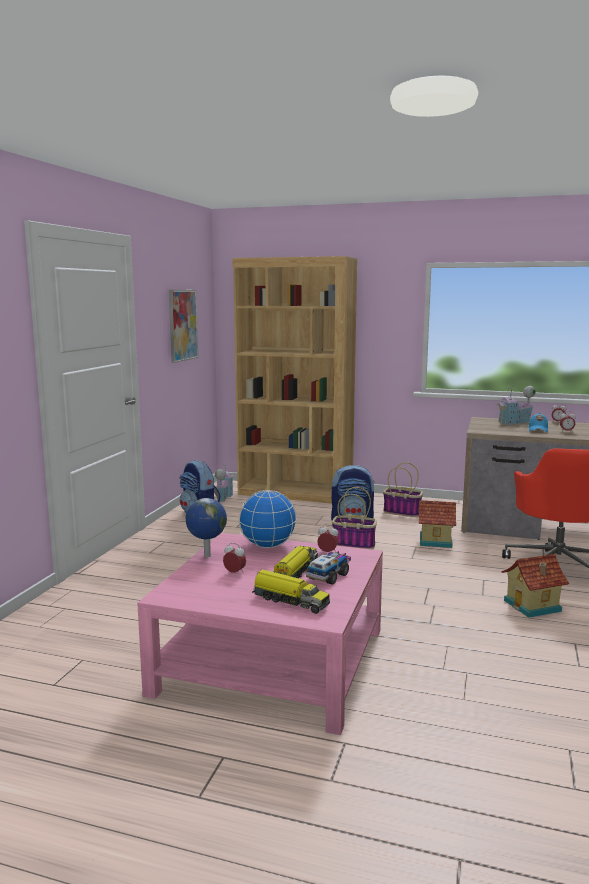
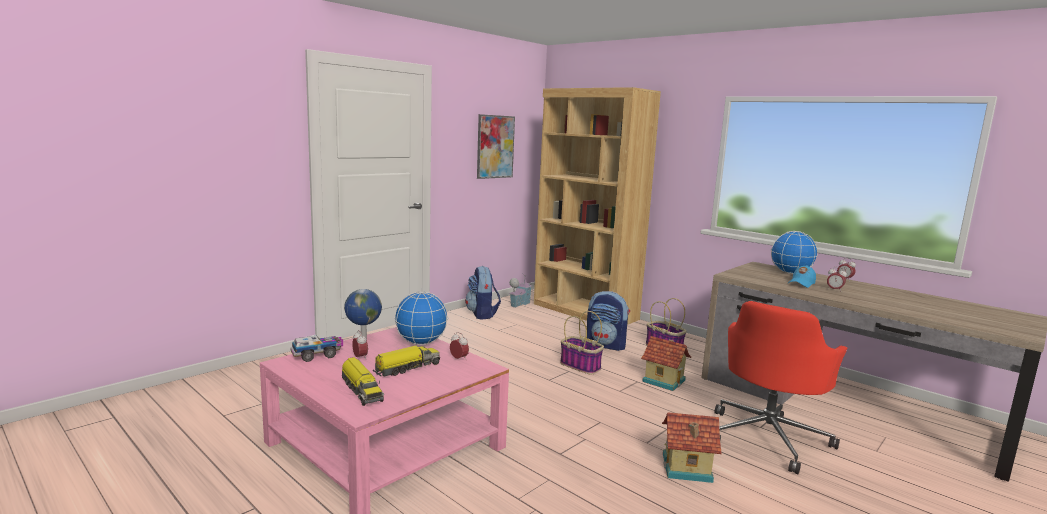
camera: 25 degrees right, 0 degrees up
(328, 576) = (426, 378): toy truck -> toy truck (318, 355)
(515, 422) = (790, 273): toy house -> globe

